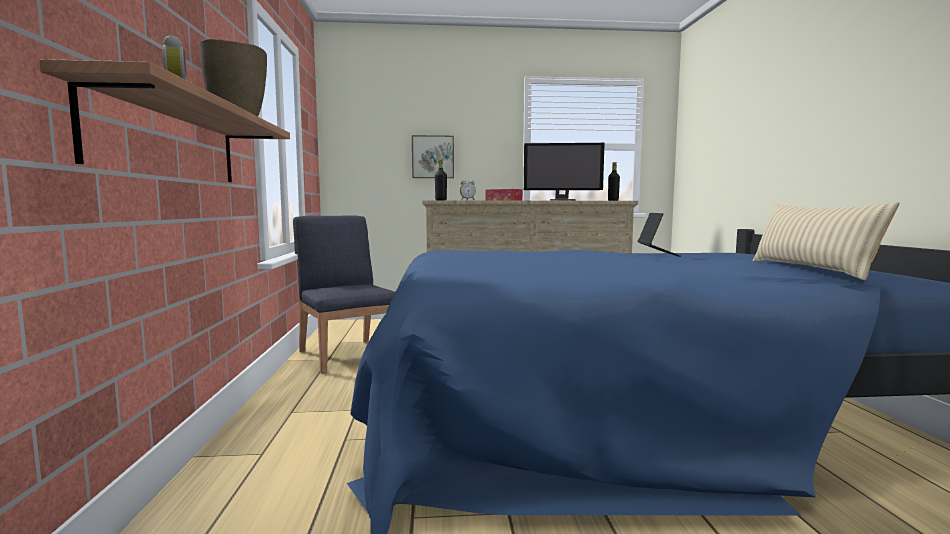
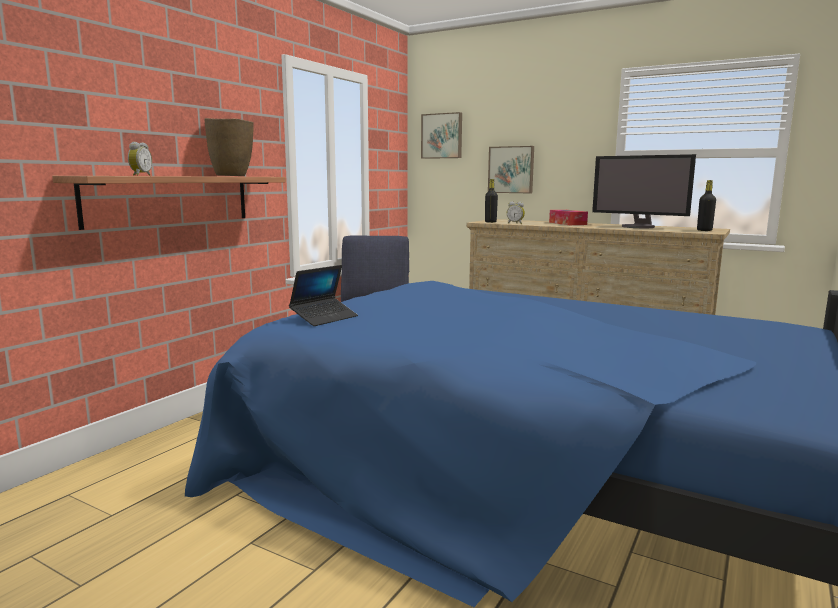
camera: 35 degrees right, 5 degrees up
(359, 123) = (442, 136): none -> picture
(657, 254) = (615, 316): laptop -> laptop (324, 318)
(810, 269) = (678, 368): beige pillow -> none

